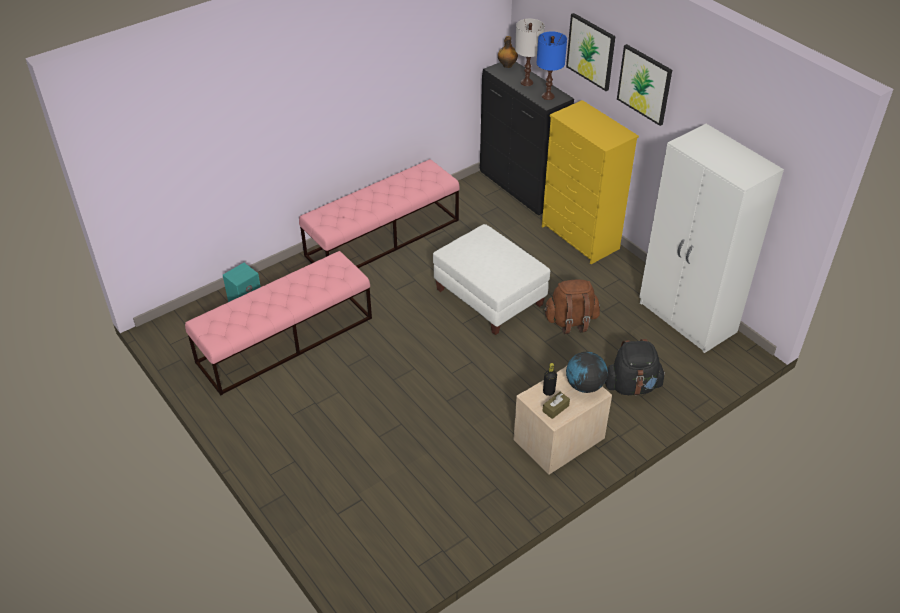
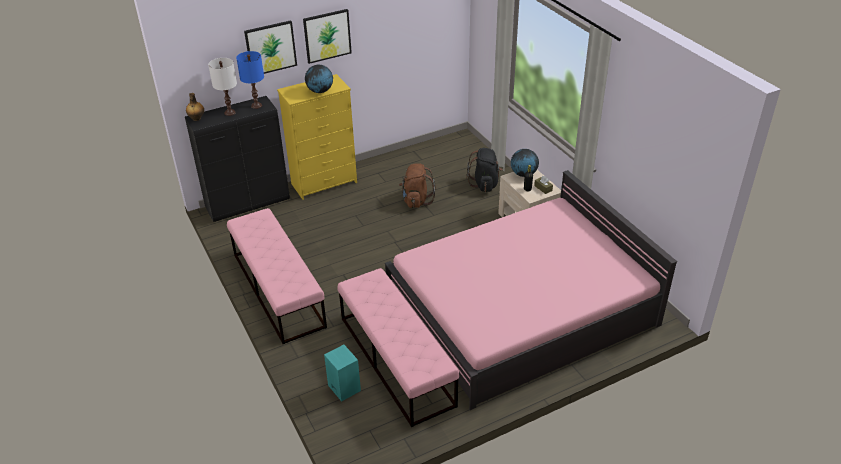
camera: 80 degrees left, 5 degrees down
(375, 441) = (521, 310): none -> pink bed
(489, 298) = (378, 236): white ottoman -> none
(588, 130) = (320, 91): none -> globe
(687, 318) = (426, 152): white wardrobe -> none

